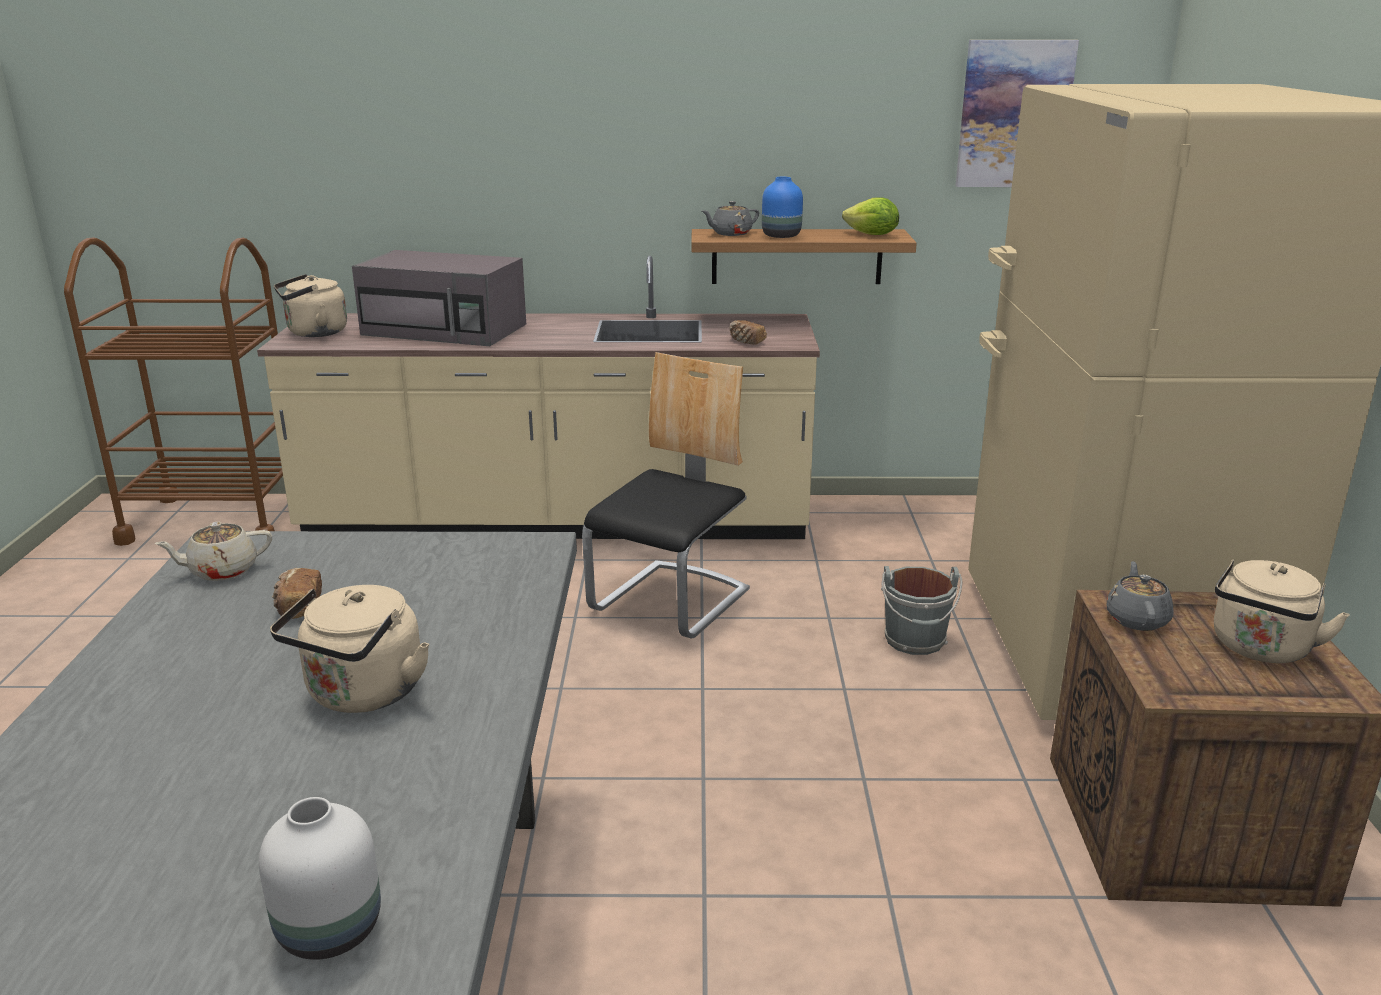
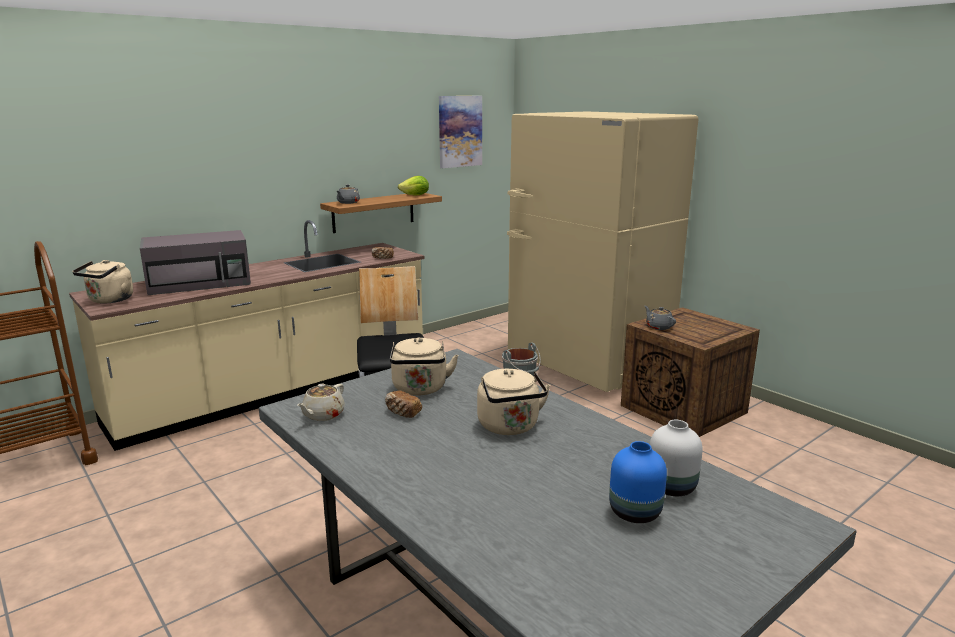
camera: 40 degrees left, 5 degrees down
(782, 236) = (376, 200): blue vase -> blue vase (636, 512)
(1260, 649) = (703, 324): beige kettle -> beige kettle (420, 389)

